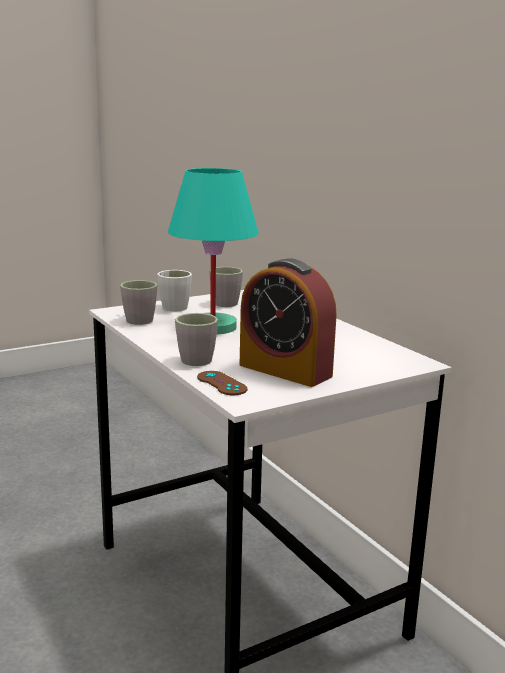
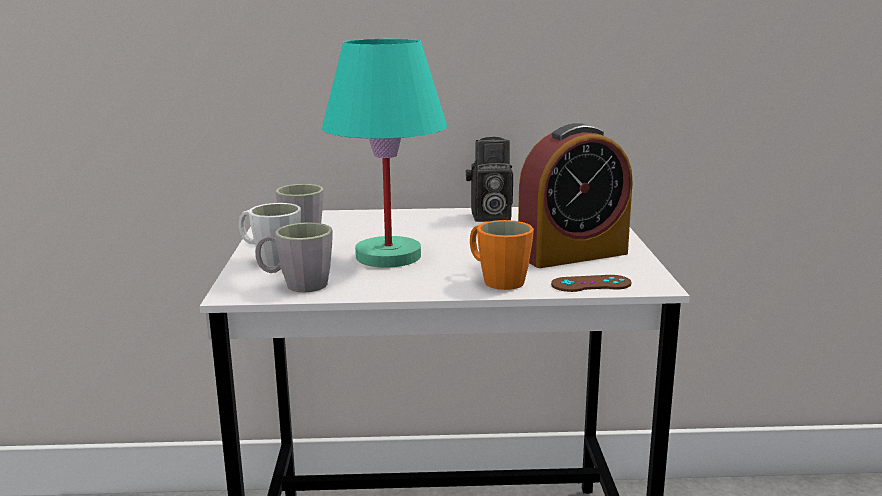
camera: 60 degrees left, 0 degrees up
(199, 358) = (497, 280): grey mug -> orange mug
(341, 336) = (488, 217): none -> camera

